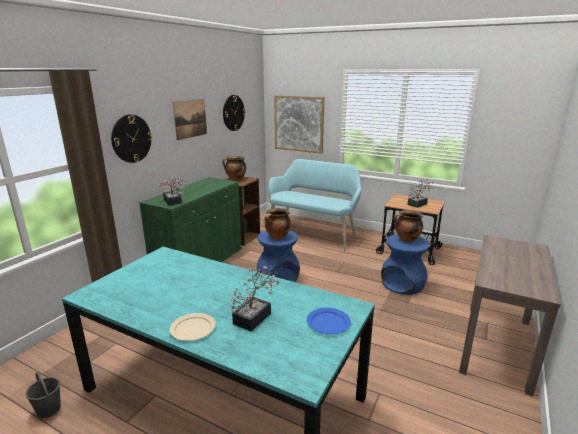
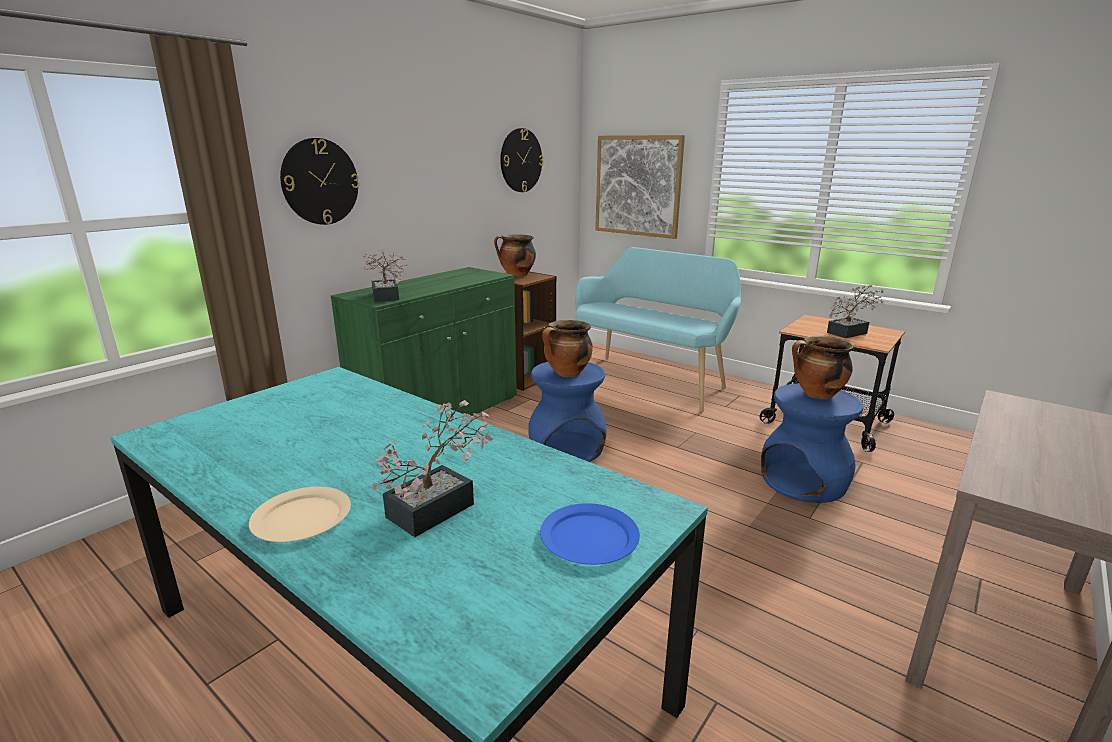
camera: 10 degrees right, 0 degrees up
(49, 409) = (90, 639): grey bucket -> none
(190, 118) = (437, 160): picture -> none

